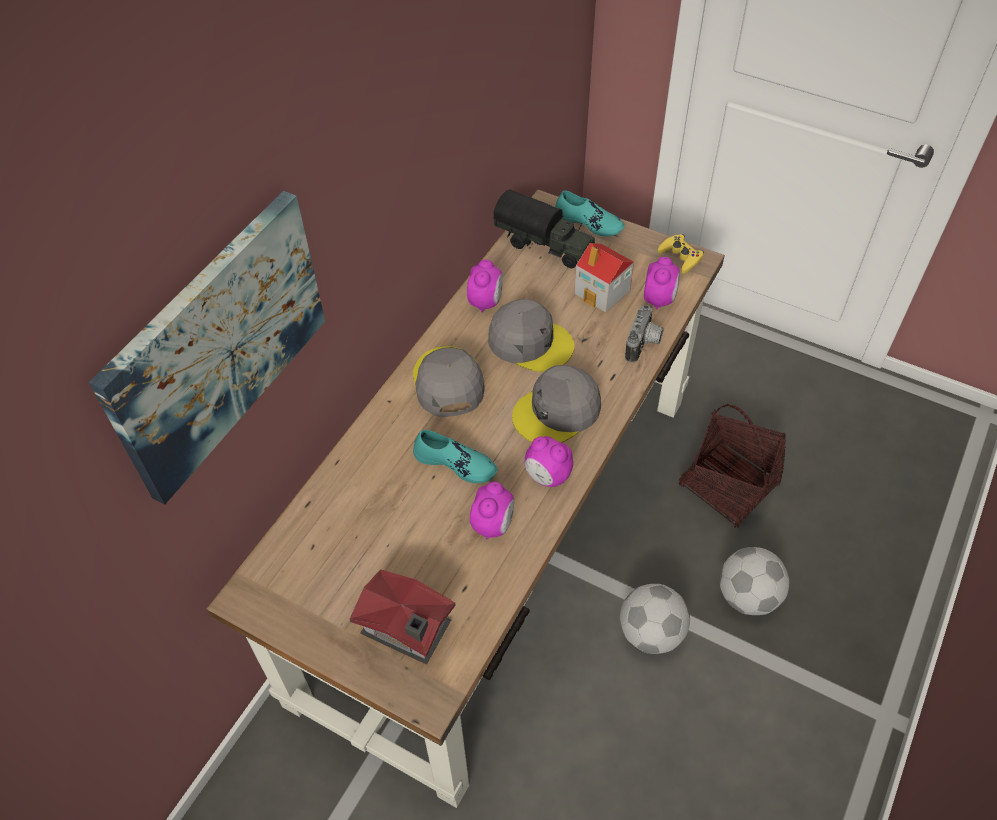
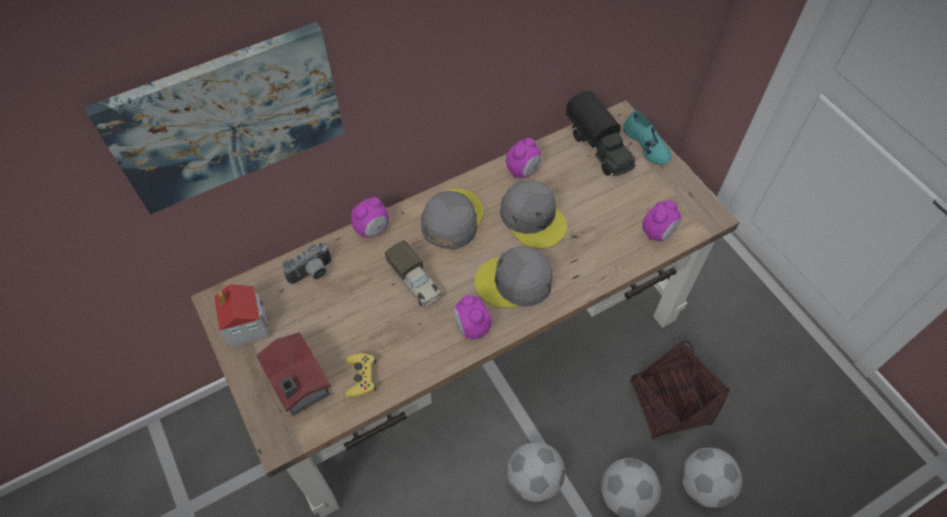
camera: 30 degrees right, 5 degrees up
(456, 463) = (415, 282): turquoise shoe -> toy truck
(493, 524) = (408, 342): alarm clock -> alarm clock (372, 229)
(602, 292) = (616, 206): toy house -> toy house (247, 326)
(644, 345) = (618, 264): camera -> camera (312, 274)
(680, 257) = (700, 206): yellow game controller -> yellow game controller (361, 377)
(811, 544) = (704, 485): none -> football

